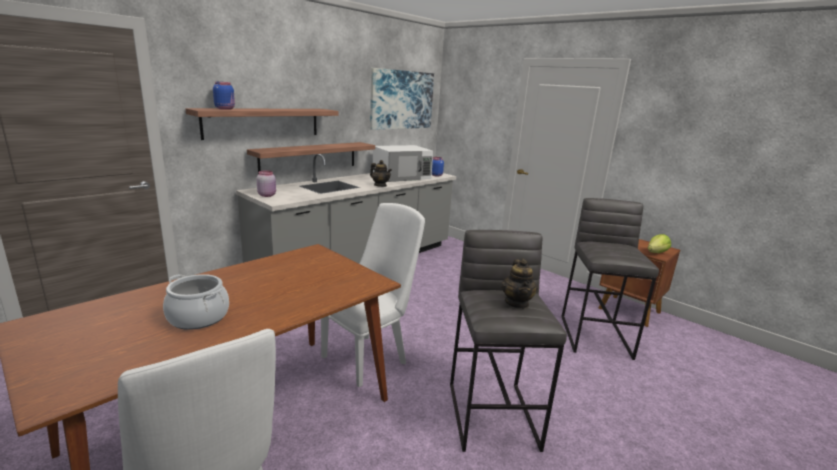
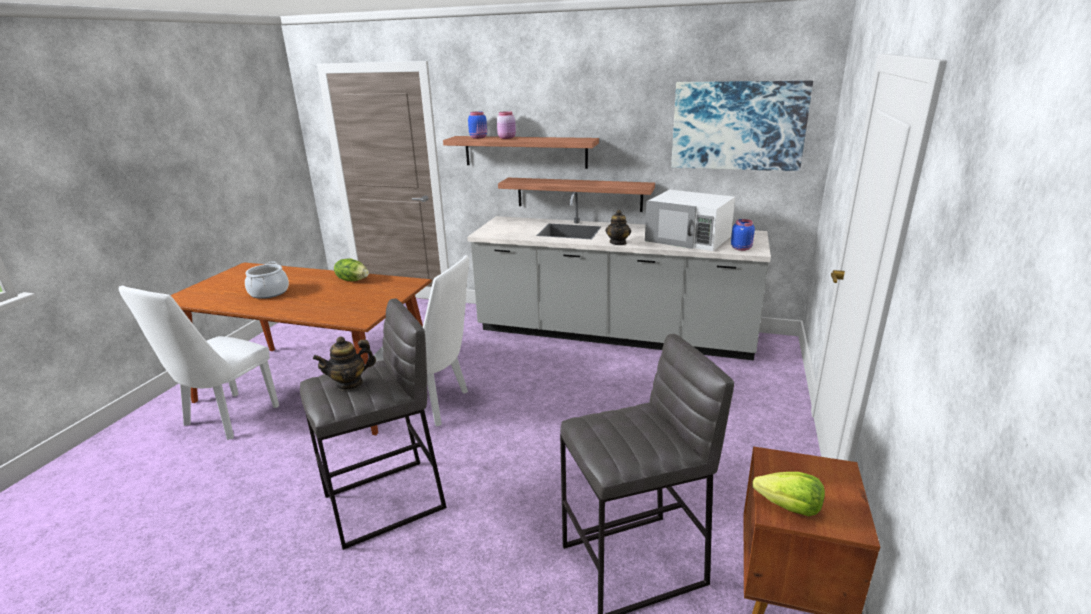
camera: 65 degrees right, 5 degrees up
(254, 270) = (353, 280): none -> lettuce
(267, 195) = (497, 226): pink jar -> pink jar (507, 138)

